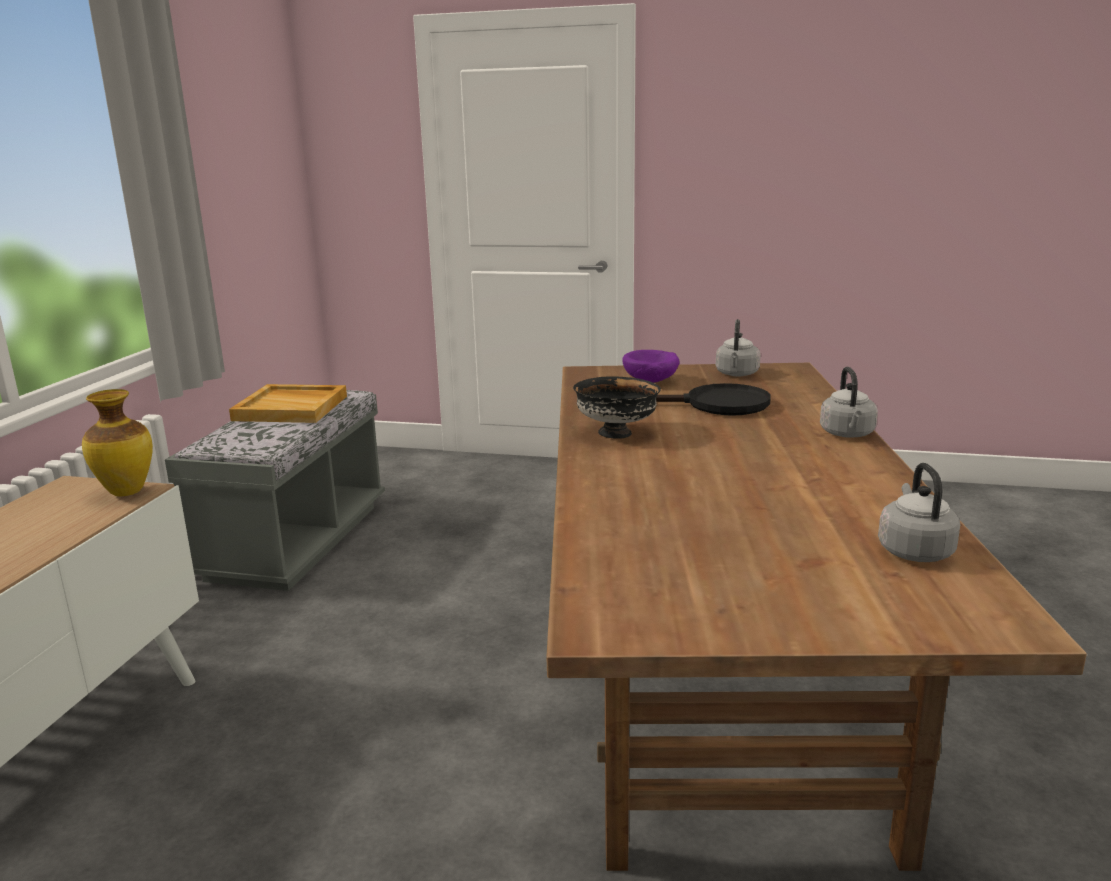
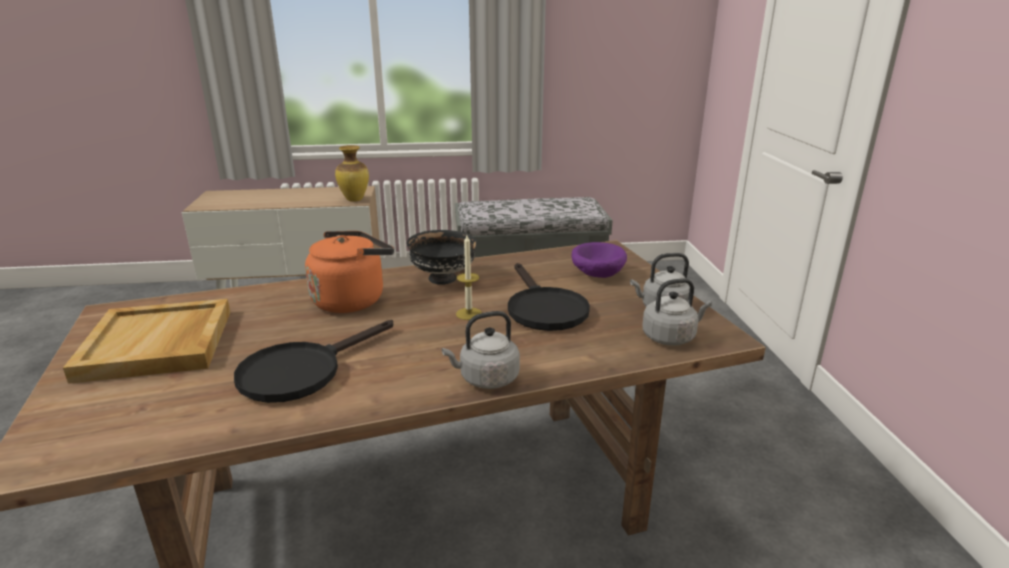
camera: 70 degrees right, 5 degrees up
(292, 408) = (545, 205): beige tray -> beige tray (158, 344)
(648, 474) = (352, 299): none -> orange kettle
(714, 430) = (469, 314): none -> candle
(821, 499) = (302, 371): none -> black frying pan
(914, 550) = (184, 417): grey kettle -> grey kettle (671, 337)

